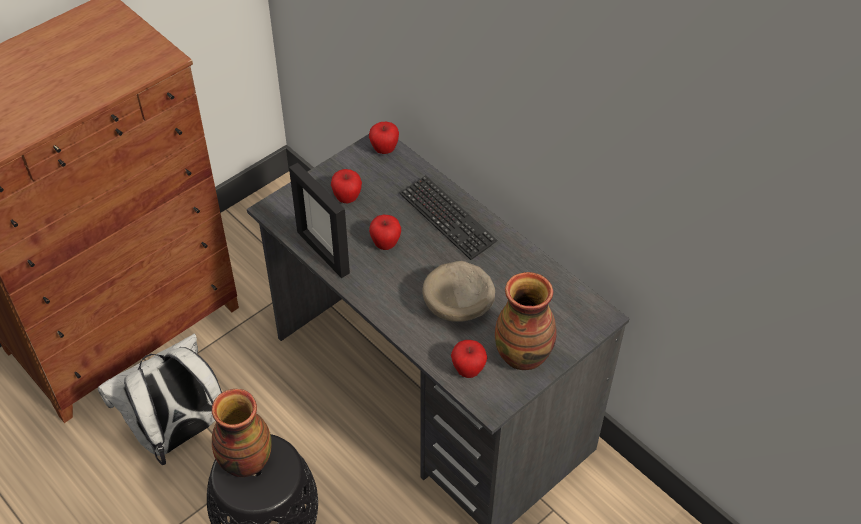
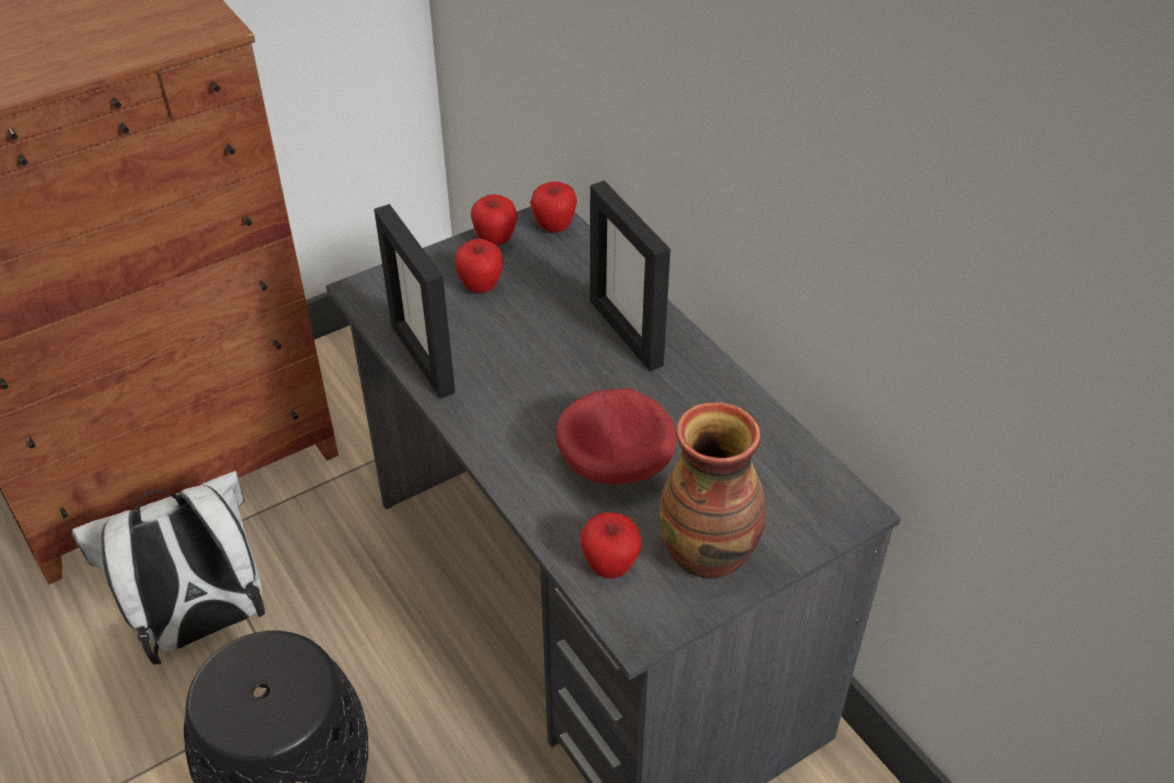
camera: 10 degrees right, 5 degrees down
(244, 461) = (247, 672): vase -> none
(385, 244) = (522, 357): apple -> apple (495, 240)
(447, 218) = (628, 332): keyboard -> picture frame
(459, 307) = (618, 465): beige bowl -> red bowl

